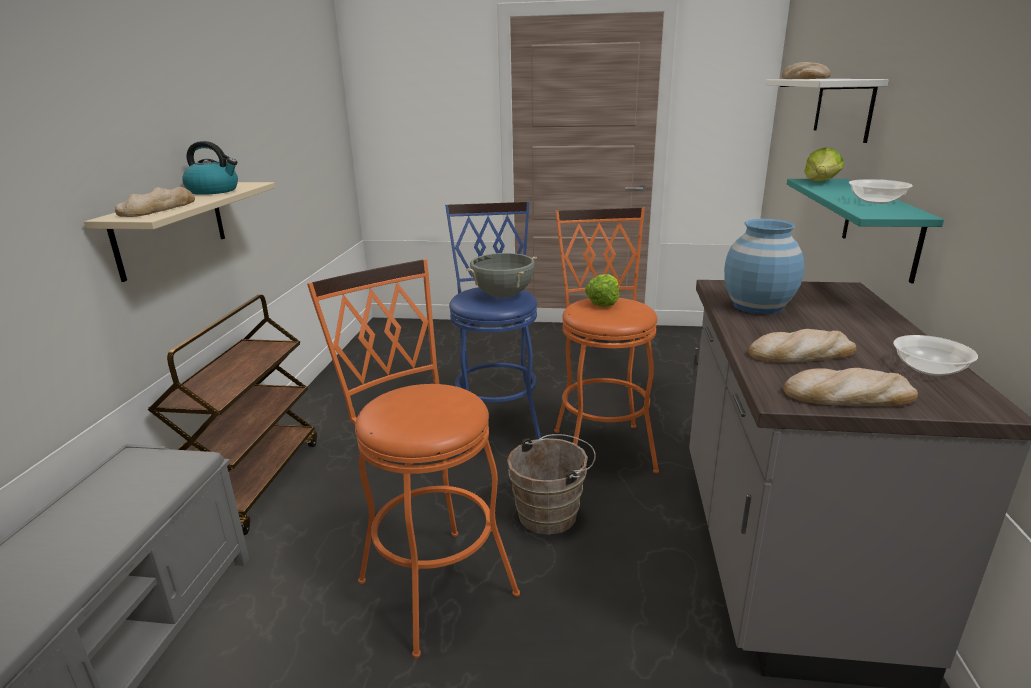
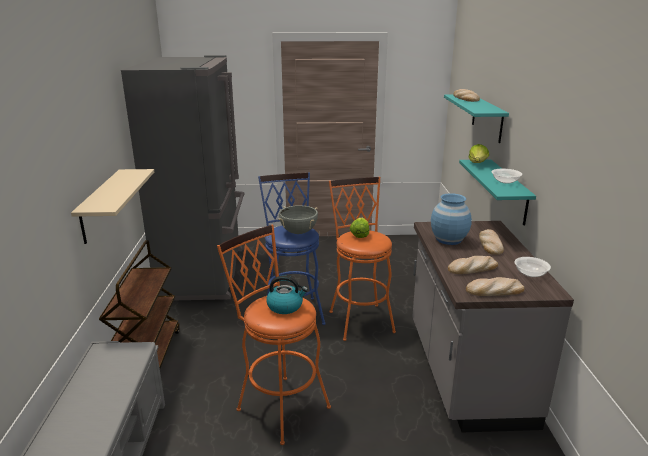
camera: 10 degrees left, 0 degrees up
(158, 208) = (105, 199): bread -> bread (490, 244)
(214, 191) = (123, 180): kettle -> kettle (285, 306)
(385, 363) = (205, 272): none -> grey fridge
(552, 513) = (338, 361): brown bucket -> none
(843, 107) = (487, 118): white shelf -> turquoise shelf

